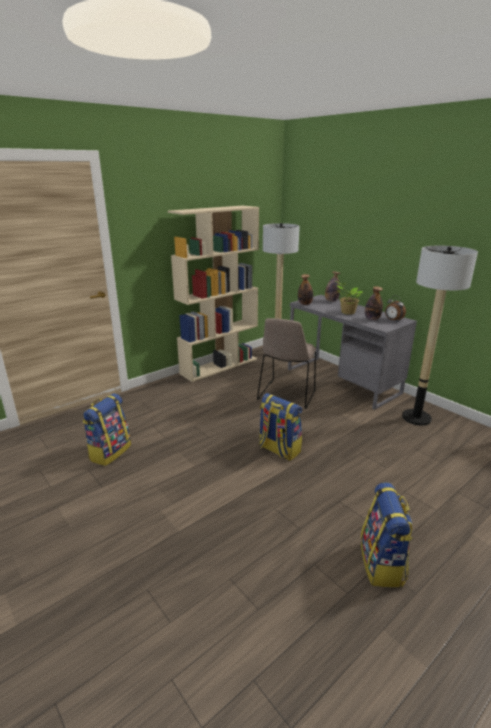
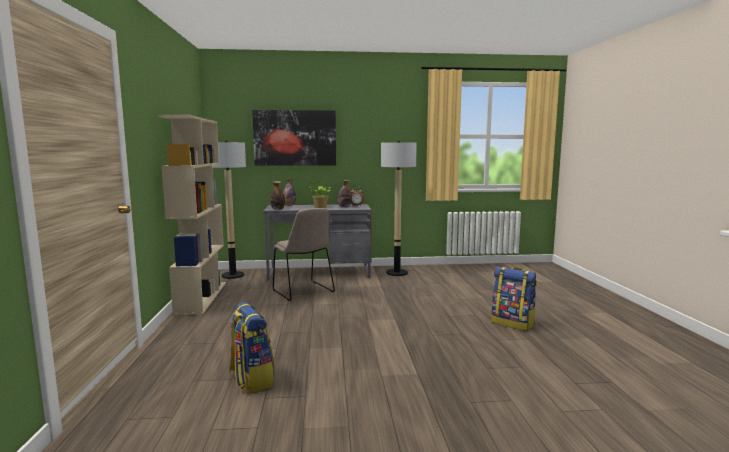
camera: 55 degrees left, 15 degrees down
(278, 450) = (369, 314): backpack -> none
(353, 224) = (295, 138): none -> picture

